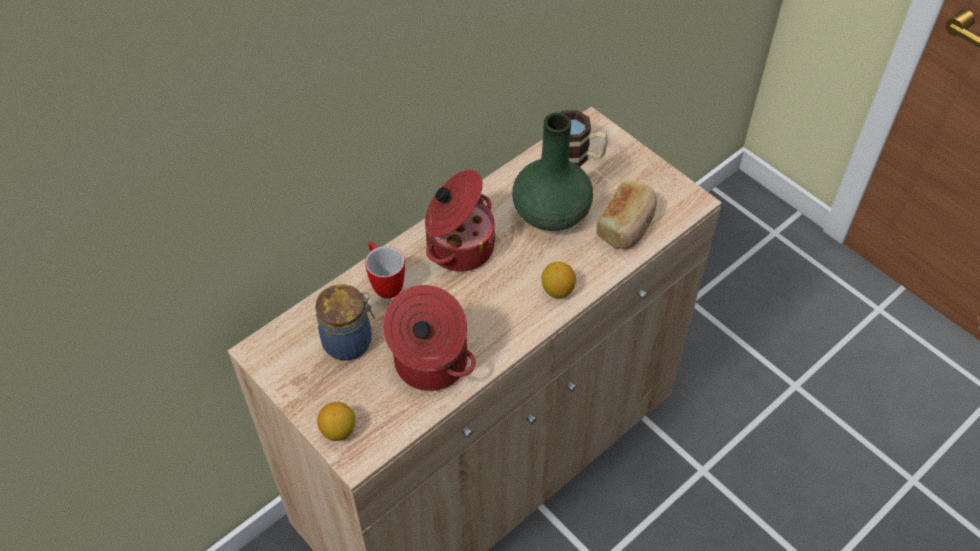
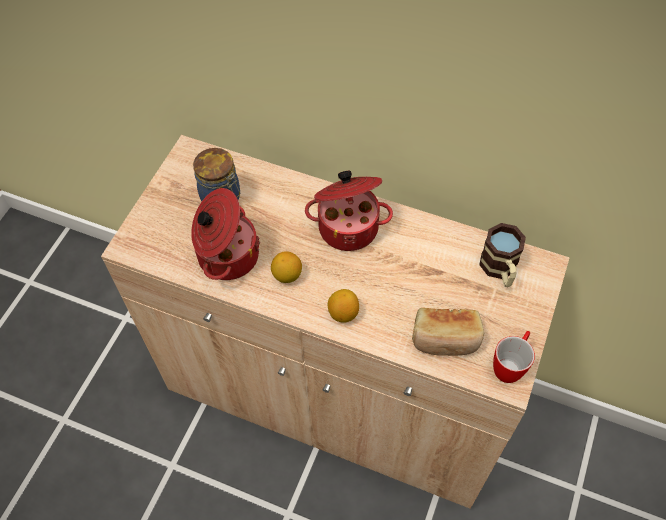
camera: 65 degrees right, 5 degrees up
(338, 430) = (144, 226): lemon -> lemon (287, 275)
(384, 283) = (285, 195): mug -> mug (510, 365)
(550, 212) = (423, 275): green vase -> none

